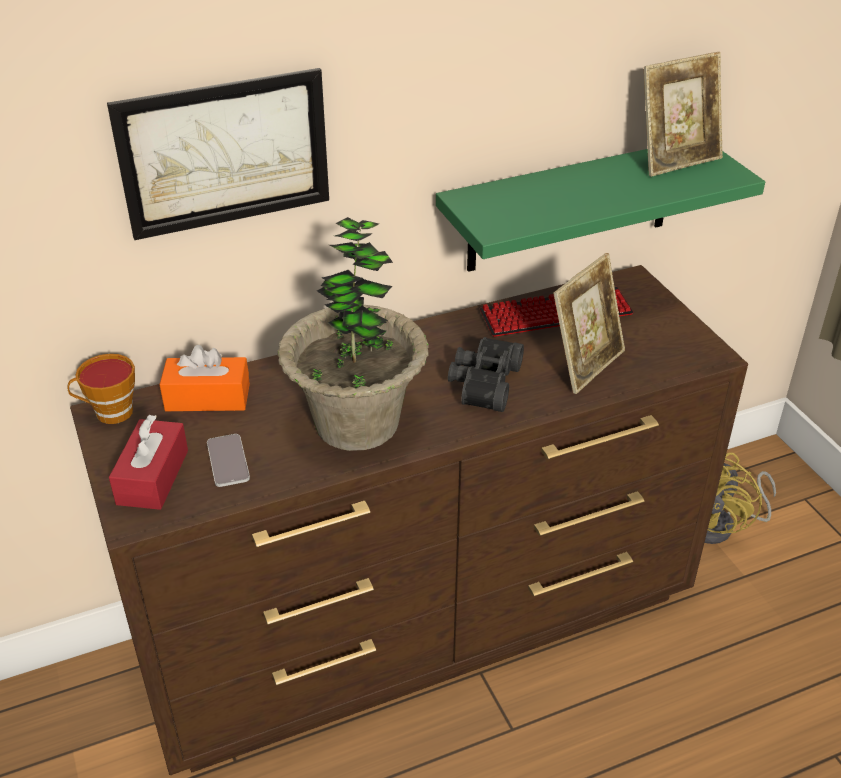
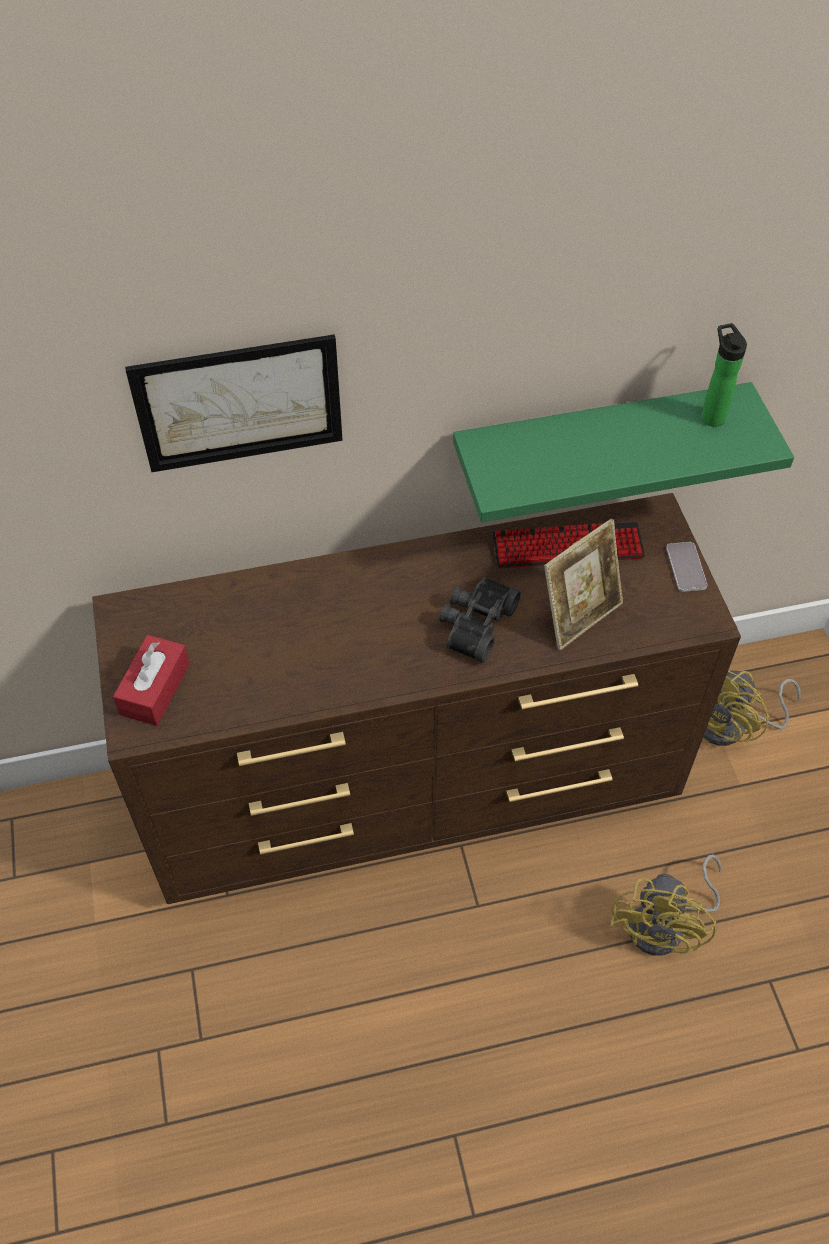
camera: 10 degrees right, 15 degrees up
(109, 413) = (126, 610): cup -> none
(207, 397) = (216, 605): orange tissue box -> none
(228, 461) = (223, 681): phone -> phone (686, 567)
(357, 423) = (347, 654): potted plant -> none
(676, 160) = (711, 415): picture frame -> bottle
(713, 718) = (666, 926): none -> yellow fan

